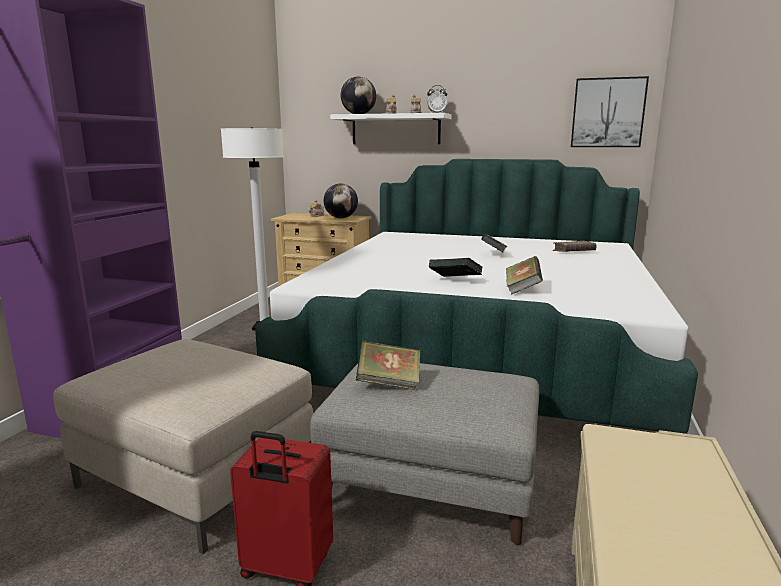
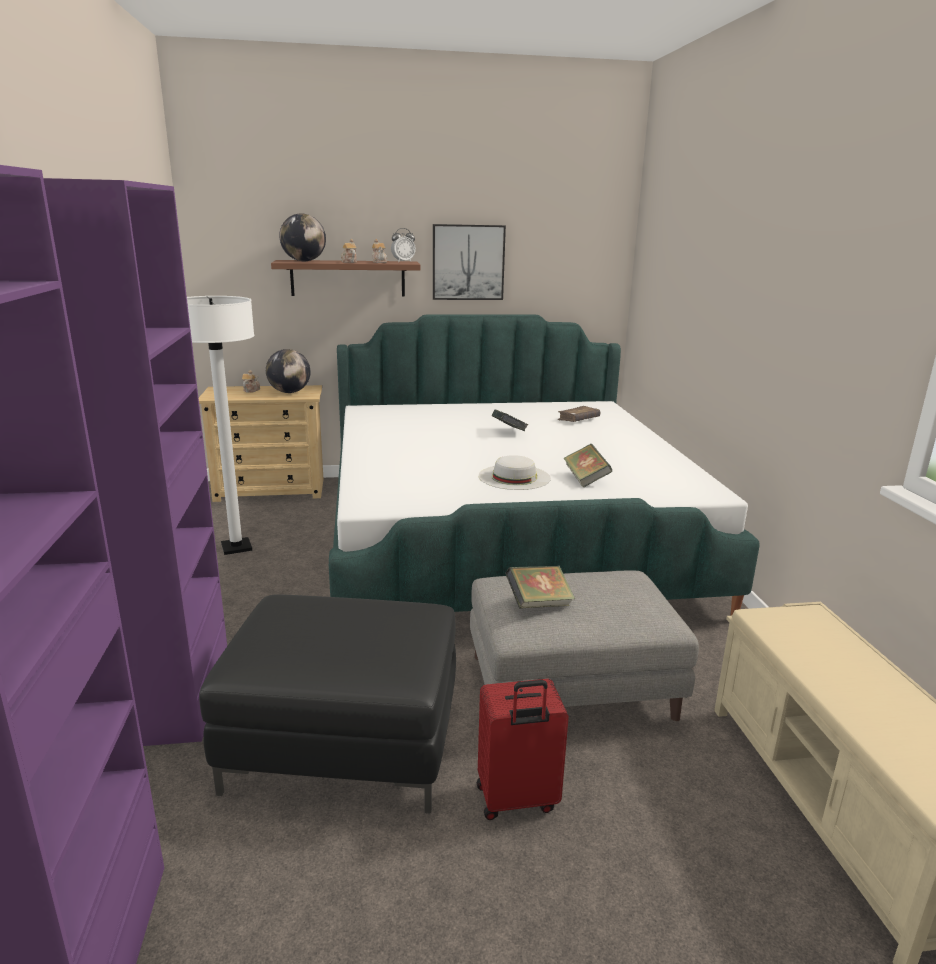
camera: 25 degrees left, 5 degrees up
(198, 475) = (344, 742): beige ottoman -> black ottoman
(395, 129) = (348, 278): white shelf -> brown shelf
(455, 281) = (514, 477): book -> white hat
(608, 113) = (585, 264): picture -> picture (468, 262)

